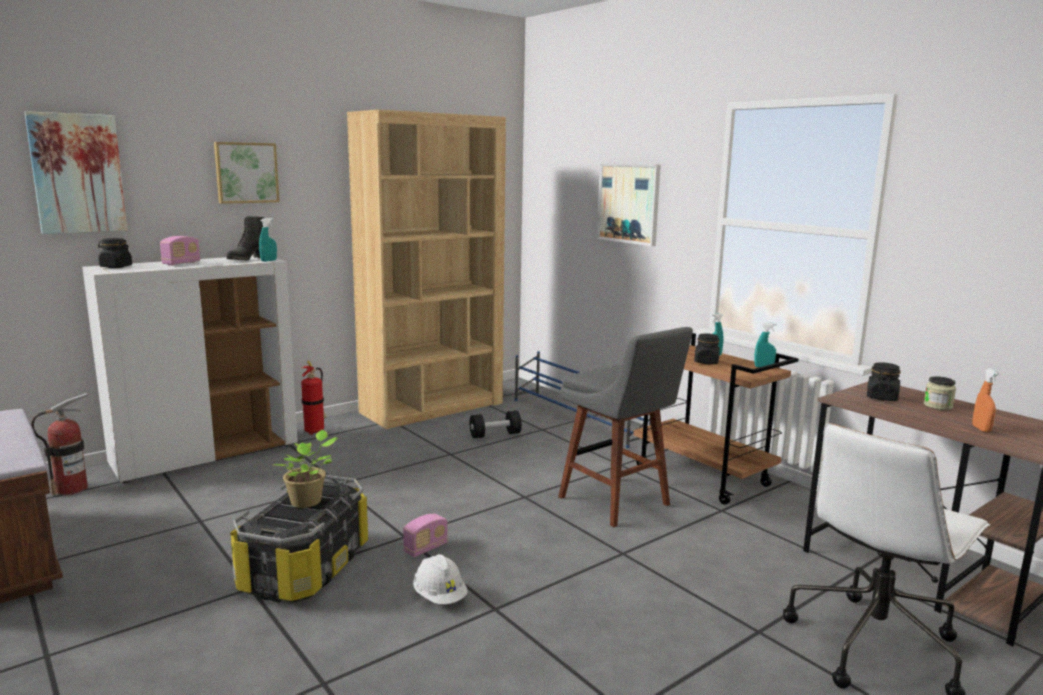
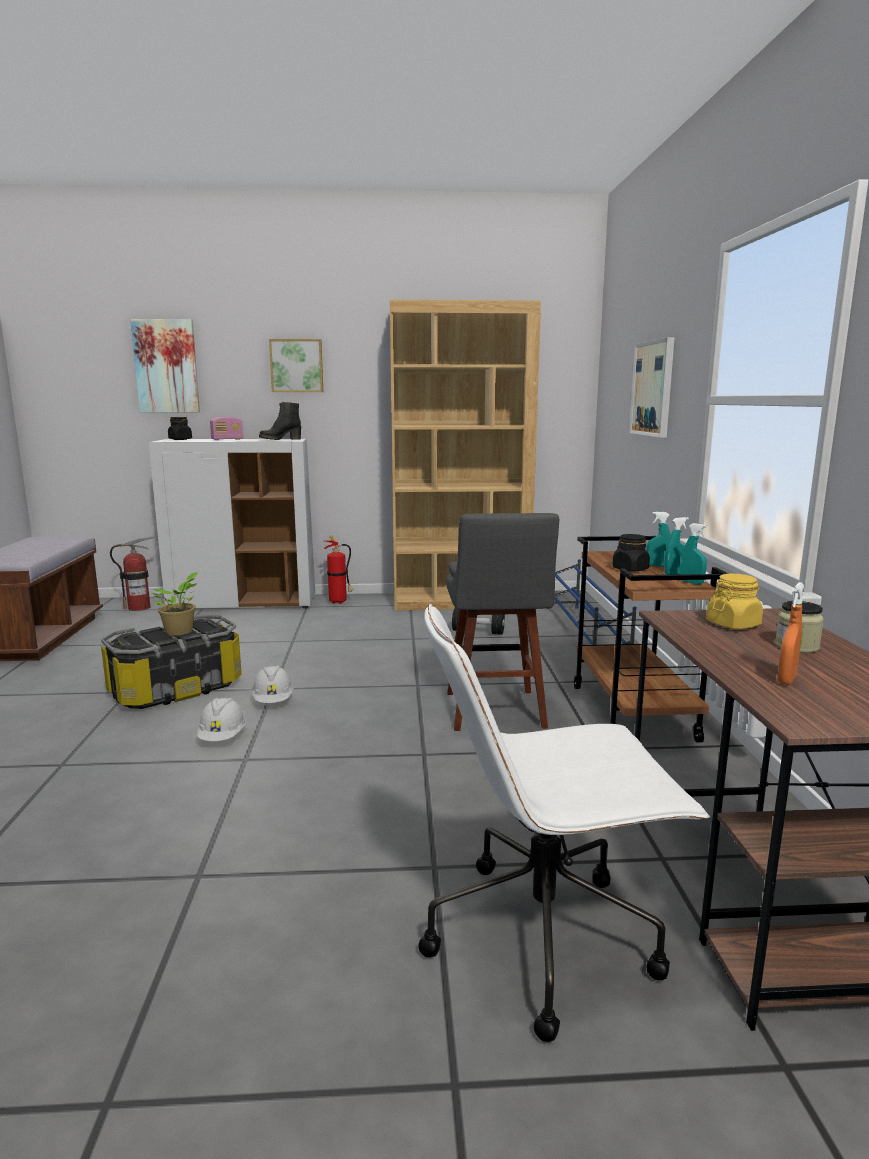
camera: 35 degrees right, 0 degrees up
(268, 261) = (290, 440): turquoise spray bottle -> turquoise spray bottle (675, 574)
(426, 548) = (273, 701): radio -> white hard hat
(881, 397) = (733, 624): black jar -> yellow jar

